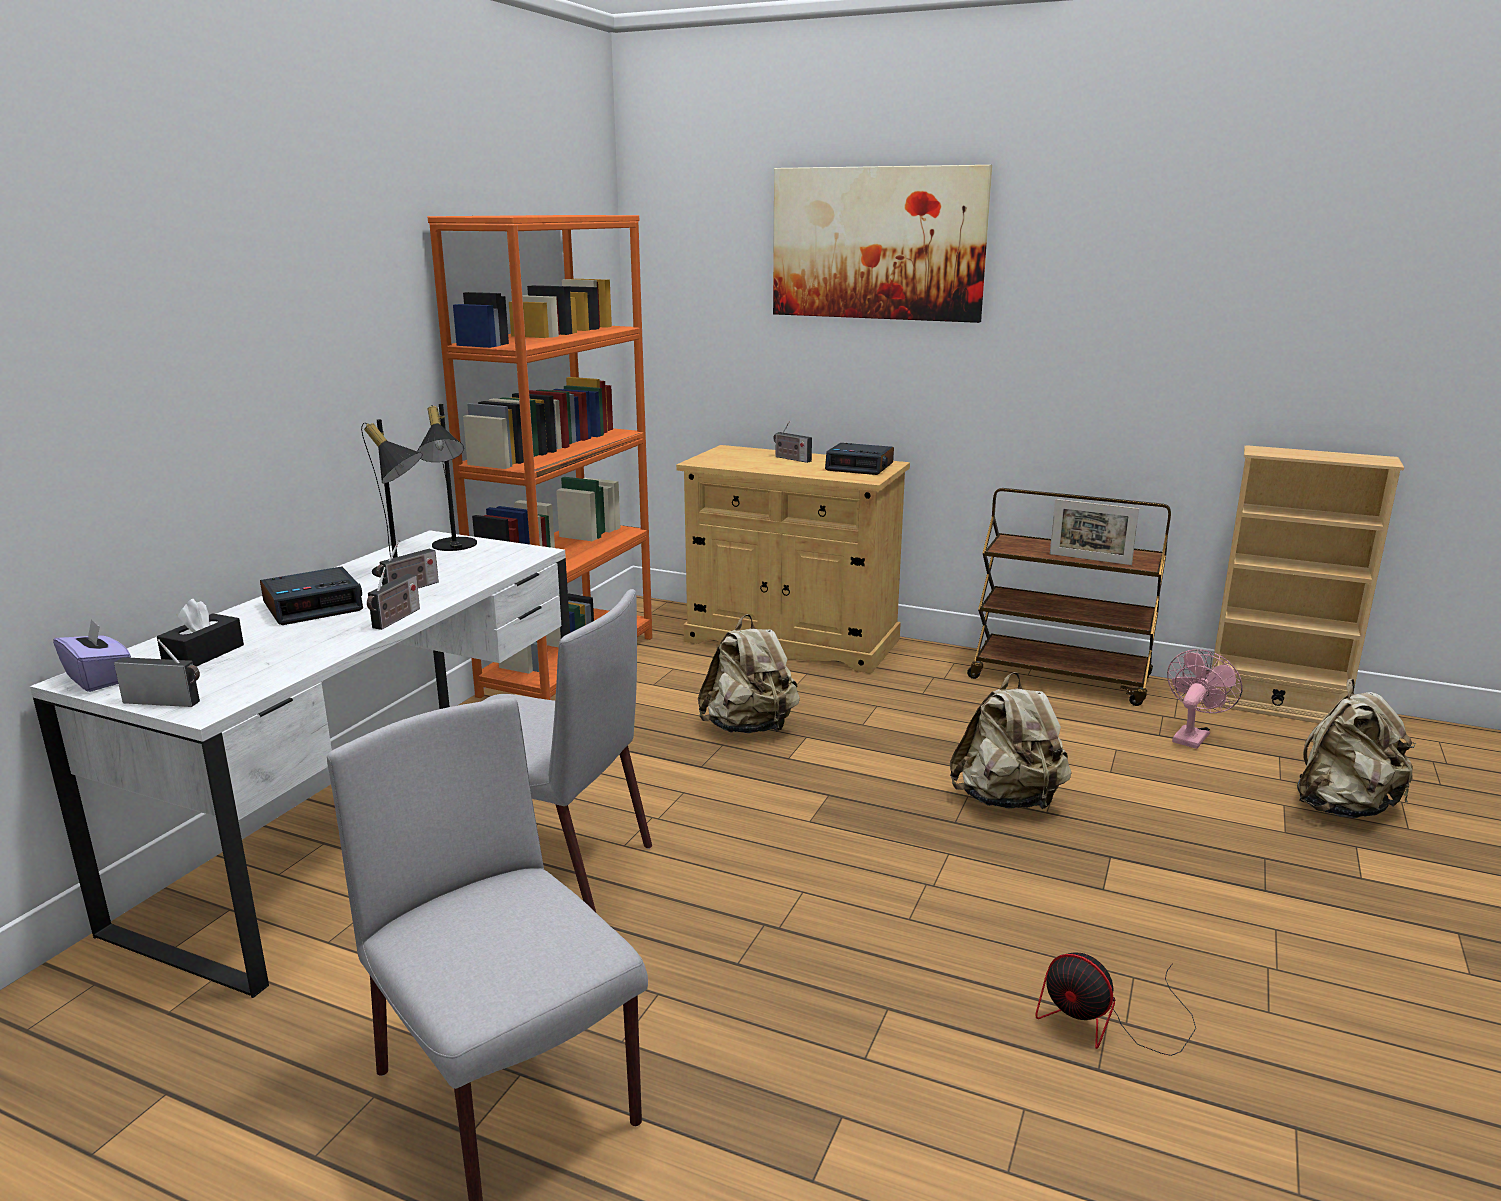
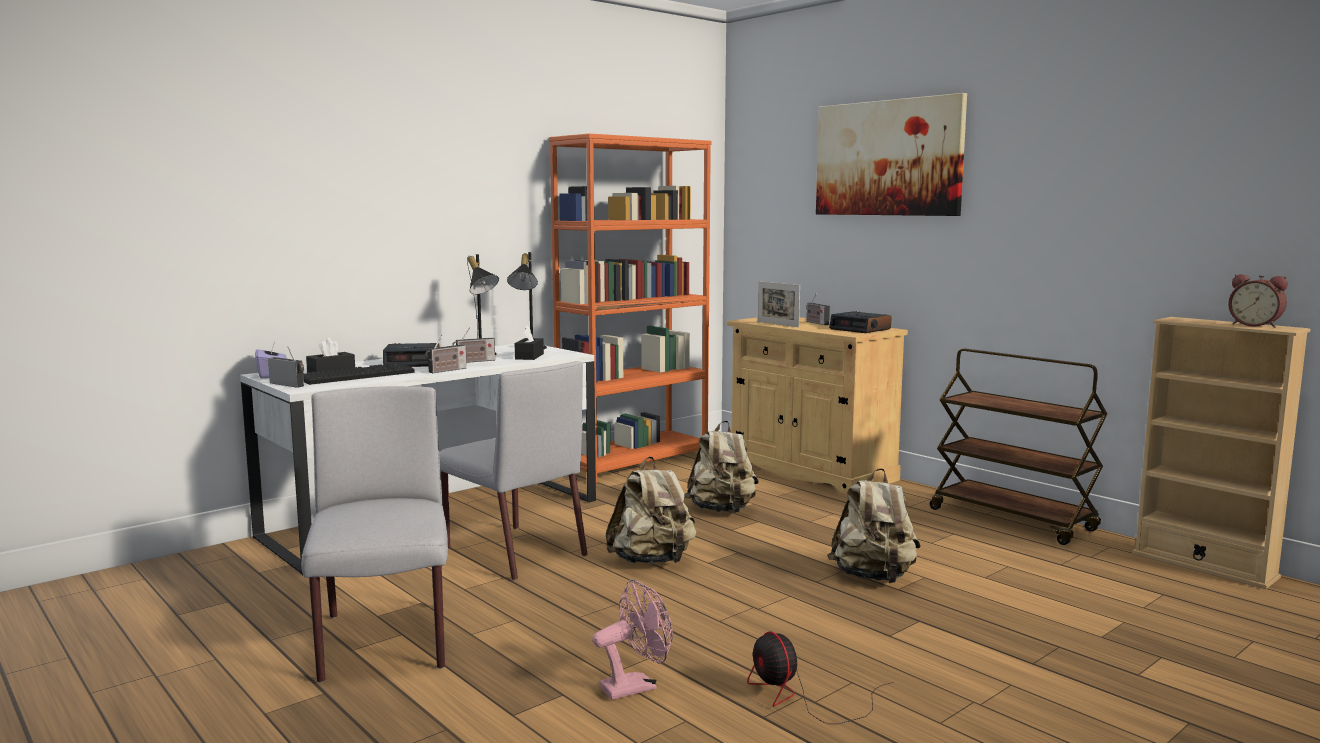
camera: 25 degrees right, 10 degrees down
(262, 655) = (357, 375): none -> keyboard
(478, 566) = (529, 356): none -> black tissue box
(1090, 559) = (1026, 410): picture frame -> picture frame (778, 324)
(1192, 736) = (1092, 569): pink fan -> pink fan (635, 686)
(1343, 807) = (1183, 633): beige backpack -> beige backpack (652, 561)
(1350, 456) = (1255, 325): none -> alarm clock

